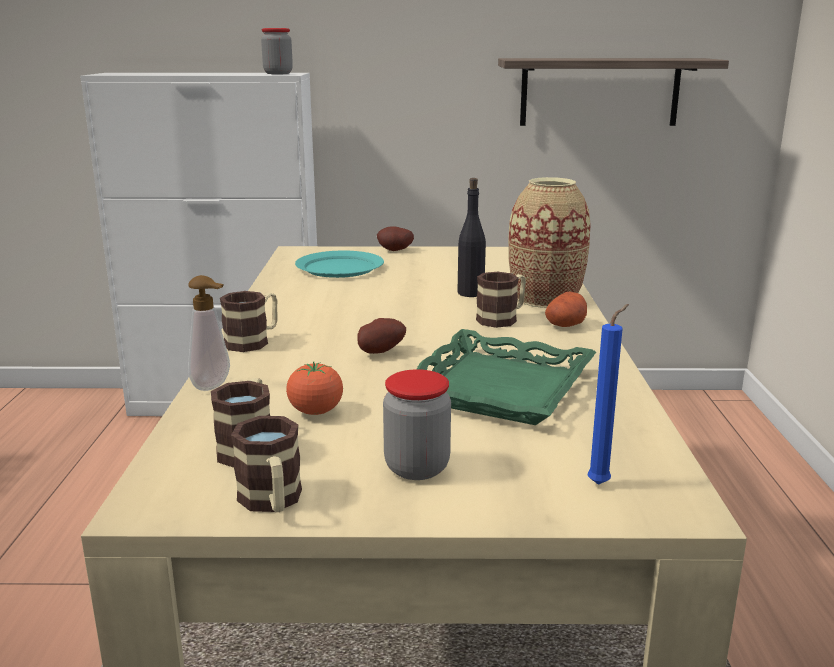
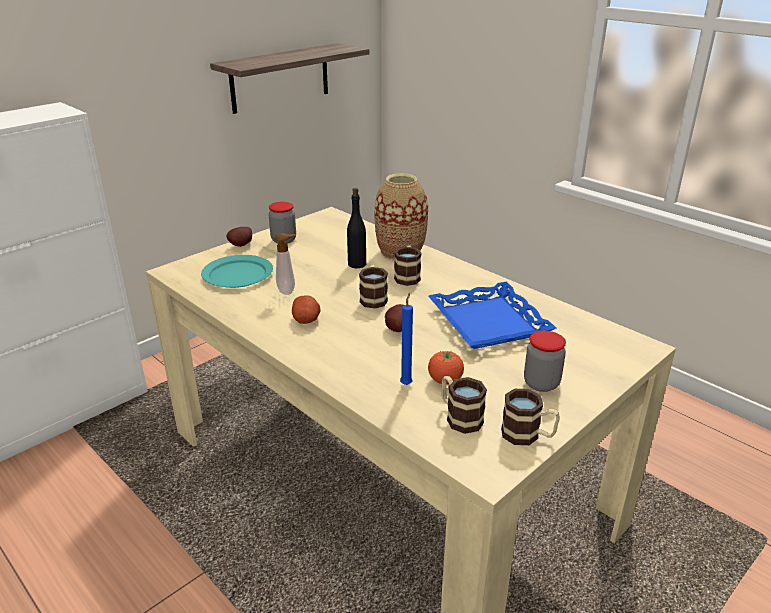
camera: 45 degrees left, 10 degrees up
(214, 386) = (364, 395): soap dispenser -> soap dispenser (288, 291)
(253, 341) = (314, 355): mug -> mug (373, 298)
(278, 73) = (50, 112): jar -> jar (283, 240)
(500, 388) = (489, 322): green tray -> blue tray
(565, 325) = (443, 268): potato -> potato (306, 320)
(601, 483) = (607, 351): blue candle -> blue candle (406, 383)

